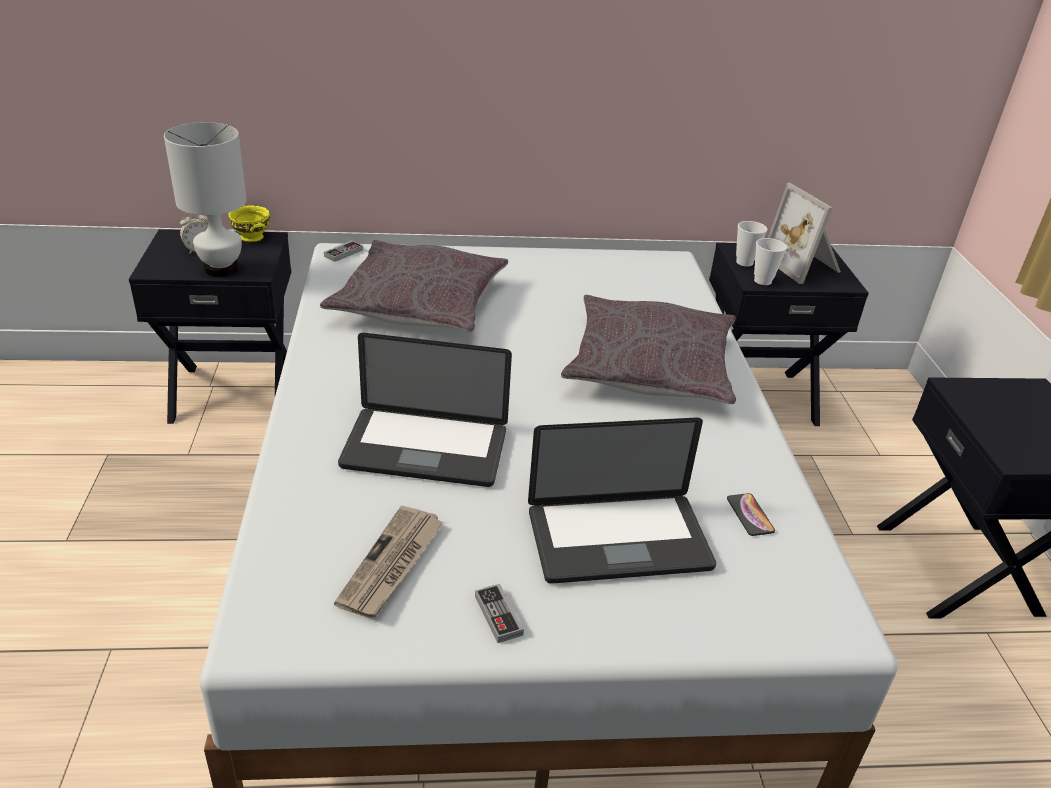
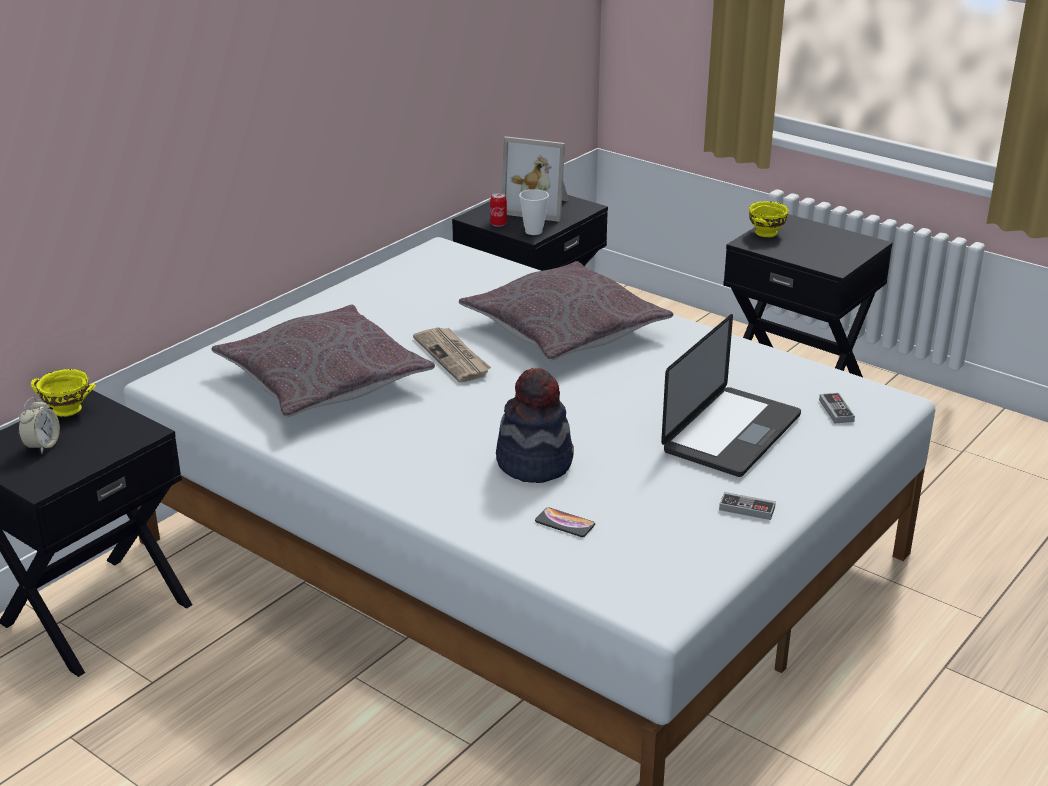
camera: 45 degrees left, 5 degrees down
(221, 269) = (106, 448): white table lamp -> none
(343, 253) = (172, 379): game controller -> game controller (836, 410)
(392, 564) = (647, 528): newspaper -> newspaper (453, 357)
(425, 449) = (534, 462): laptop -> hat
(744, 262) = (498, 224): cup -> can
(750, 515) = (767, 377): phone -> phone (565, 523)
(990, 388) = (765, 233): none -> yellow bowl

